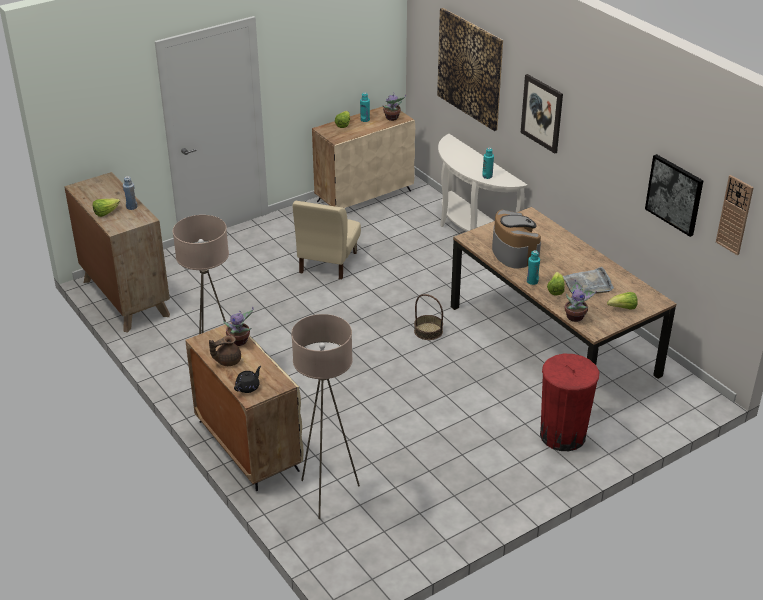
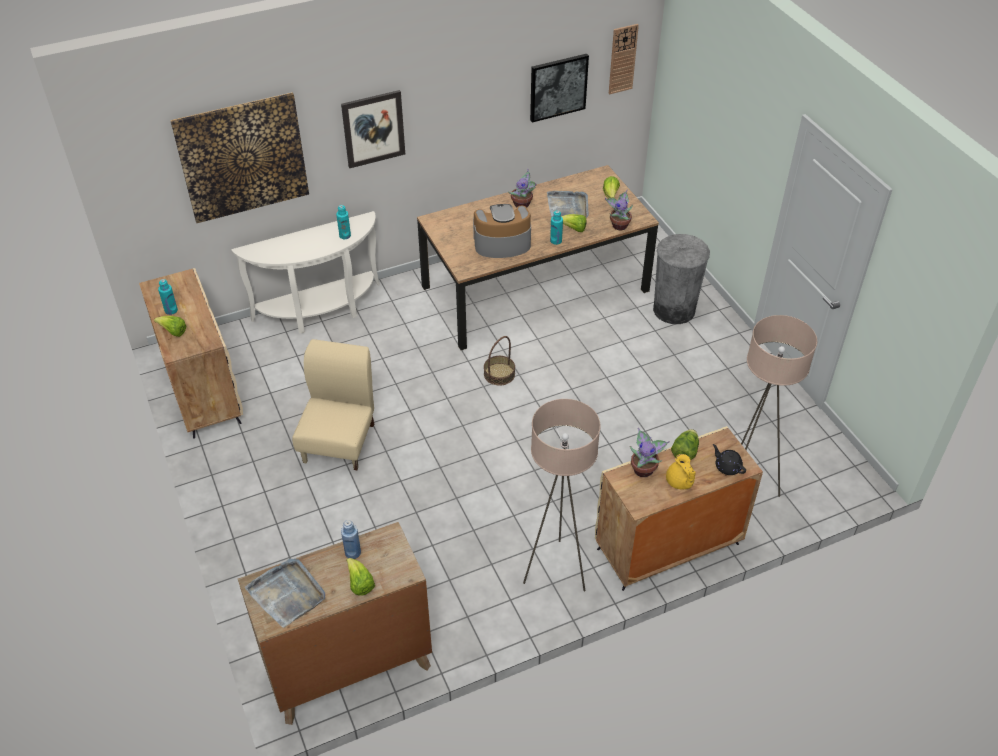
camera: 80 degrees left, 10 degrees up
(99, 189) = (287, 593): none -> grey tray
(227, 361) = (680, 482): brown teapot -> yellow teapot
(262, 362) = (685, 452): none -> lettuce
(327, 262) = (340, 442): beige chair -> beige chair turned 105 degrees counterclockwise
(392, 118) = (180, 286): potted plant -> potted plant (522, 204)
(562, 435) = (674, 309): red trash can -> grey trash can

